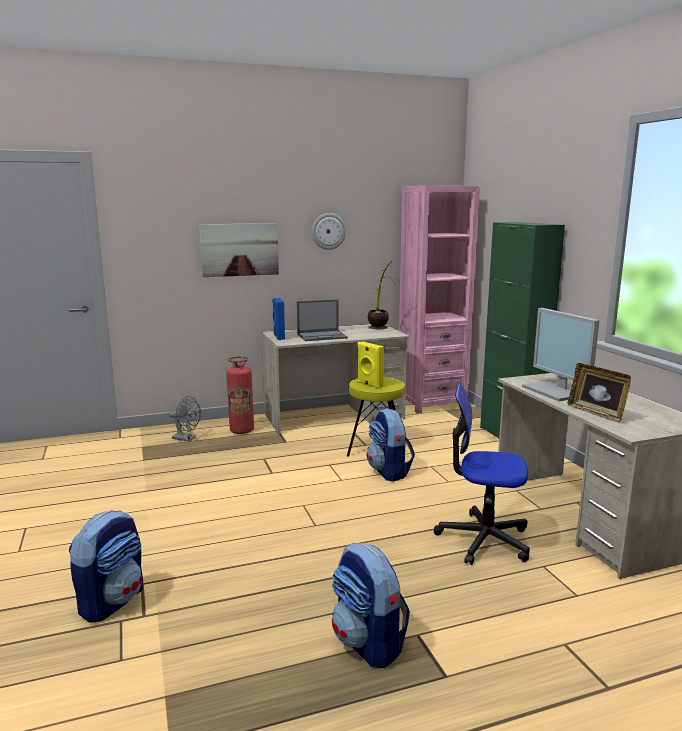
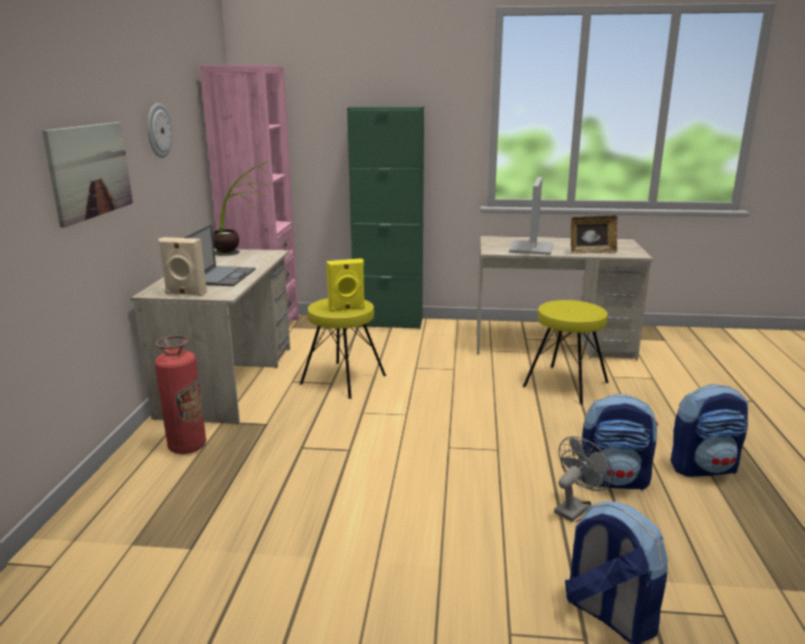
camera: 65 degrees left, 5 degrees up
(187, 439) = (156, 496): grey fan -> grey fan (575, 507)
(278, 337) = (185, 294): blue speaker -> beige speaker
(389, 472) = (410, 388): backpack -> backpack (613, 479)
(483, 539) = (565, 384): office chair -> yellow stool
(559, 391) = (532, 248): monitor -> monitor turned 105 degrees clockwise

